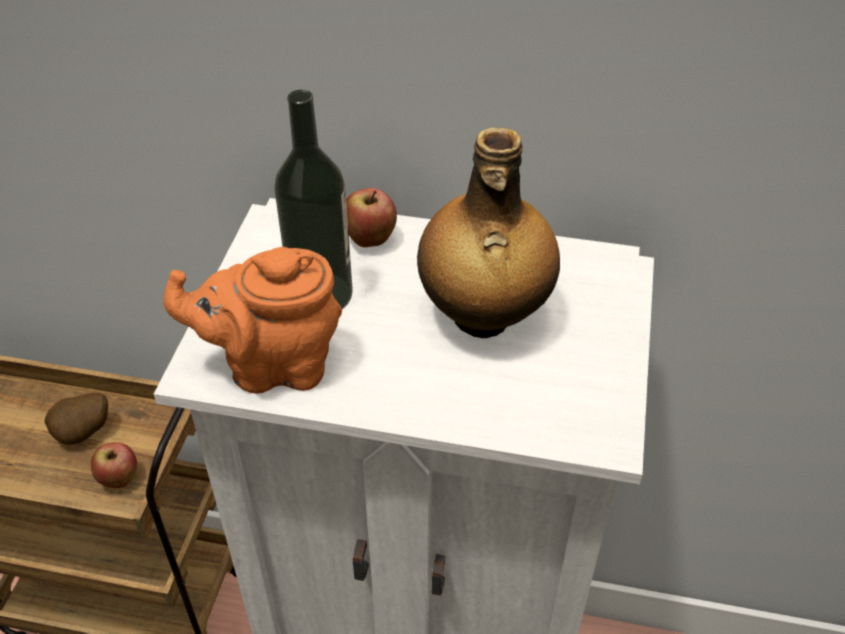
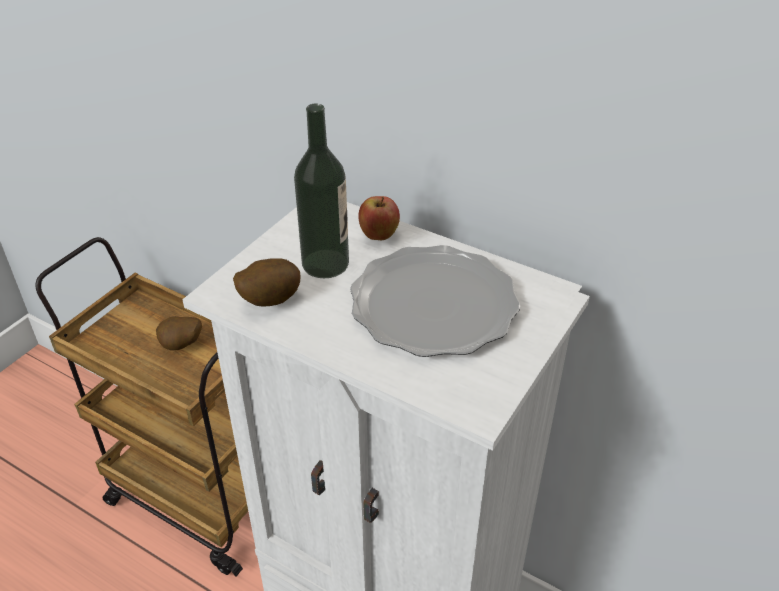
camera: 20 degrees right, 5 degrees down
(120, 479) = (192, 382): apple -> none
(273, 365) = (268, 301): orange teapot -> potato
(482, 317) = (432, 305): bottle -> plate

